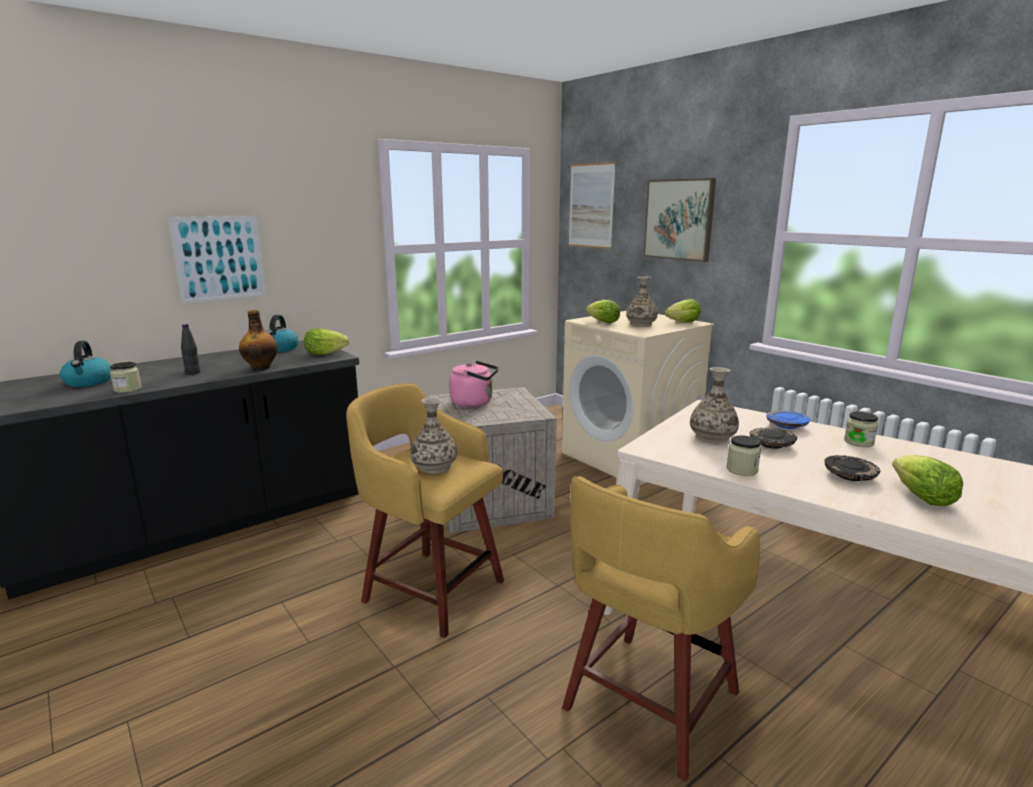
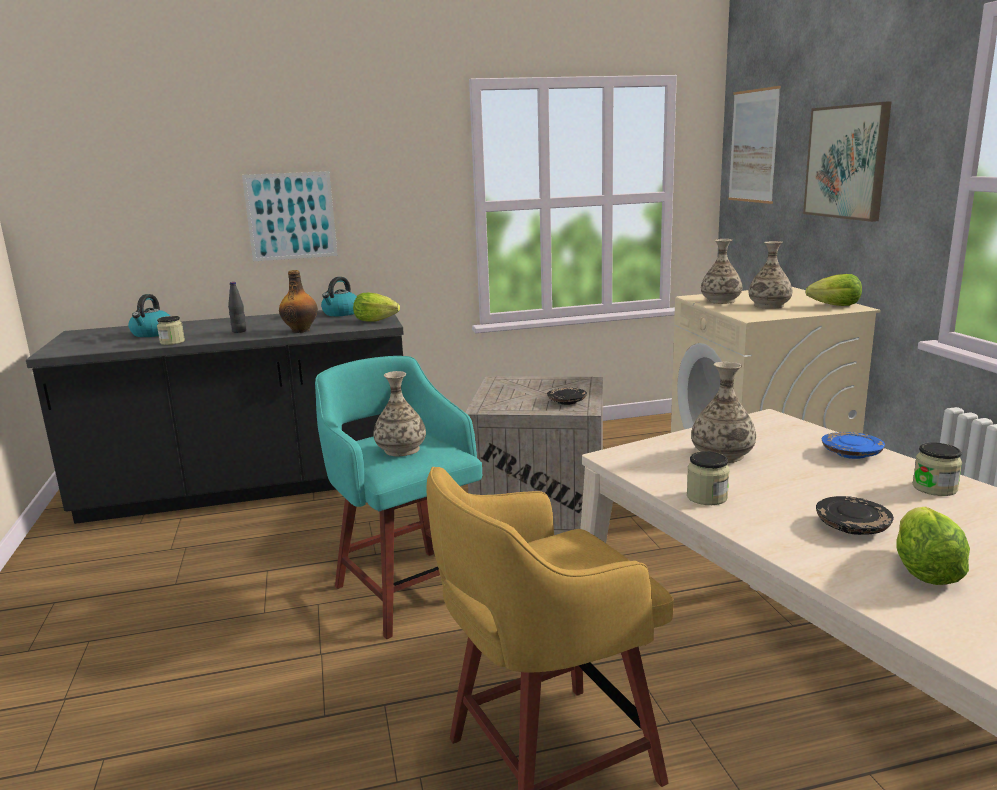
camera: 25 degrees right, 0 degrees up
(431, 589) = (408, 588): yellow stool -> turquoise stool
(474, 403) = (525, 389): pink kettle -> none
(603, 322) = (720, 301): lettuce -> vase
(771, 445) = (792, 474): black plate -> black plate (566, 402)

